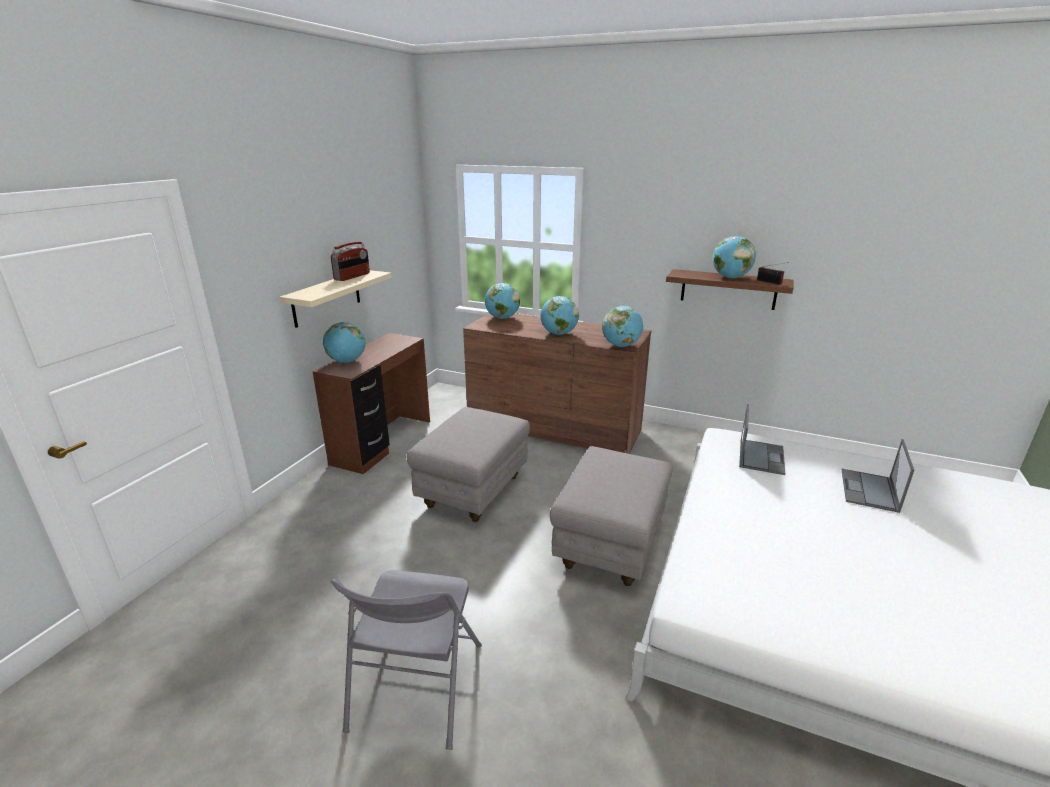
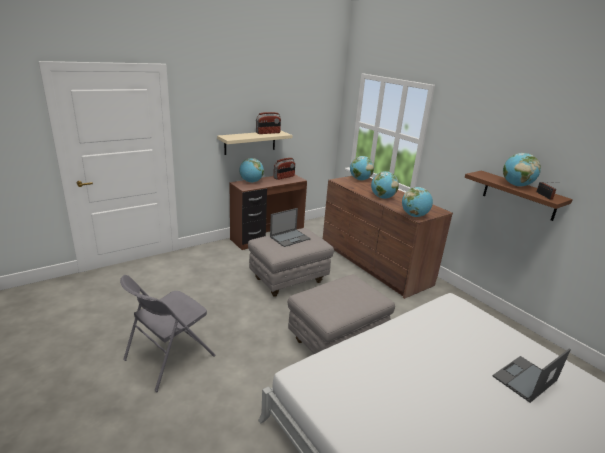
camera: 30 degrees right, 0 degrees up
(386, 342) = (284, 177): none -> radio
(761, 456) = (464, 323): laptop -> laptop (290, 238)

